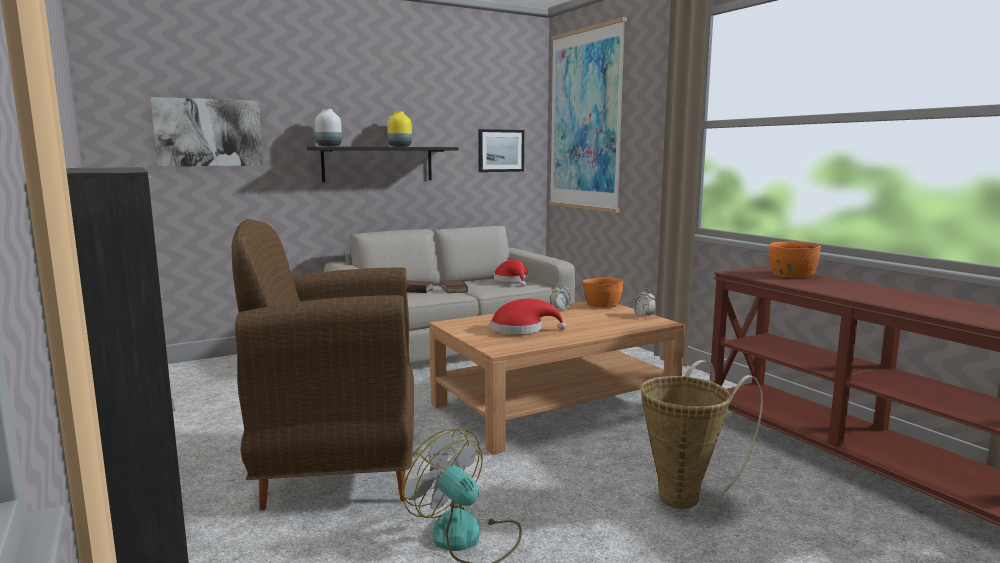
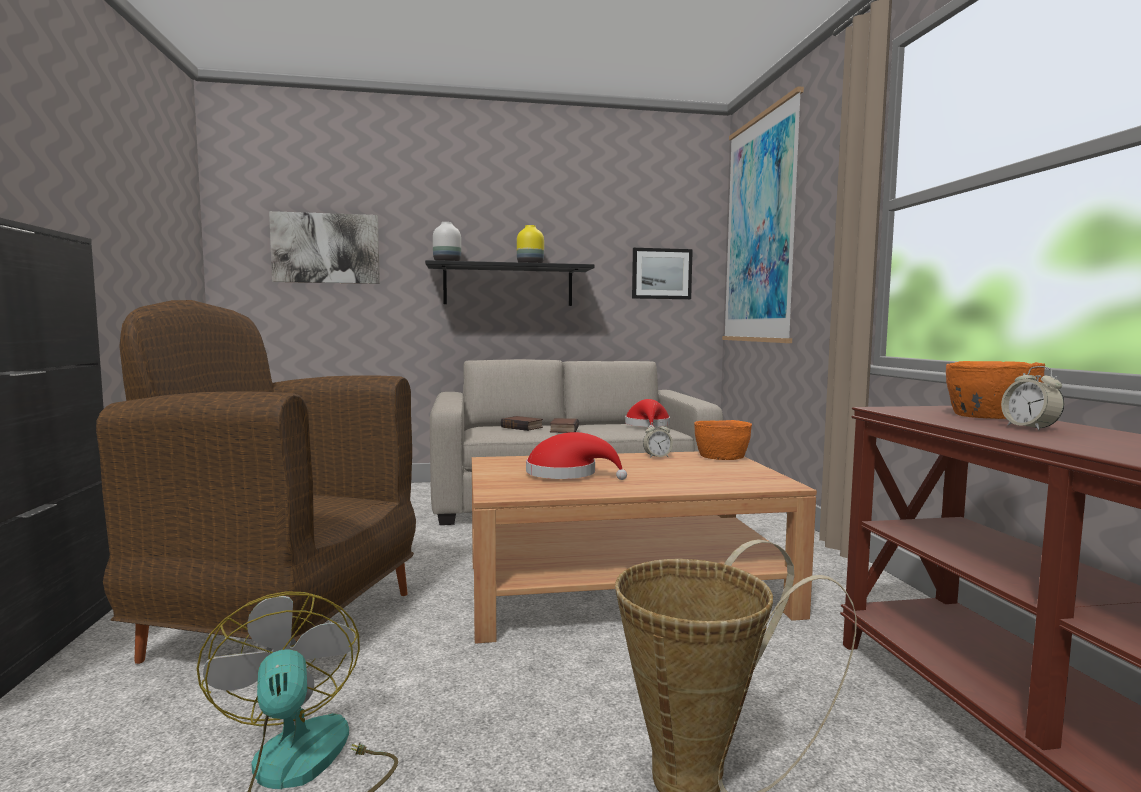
camera: 20 degrees right, 5 degrees down
(644, 315) = (765, 474): alarm clock -> alarm clock (1030, 428)

